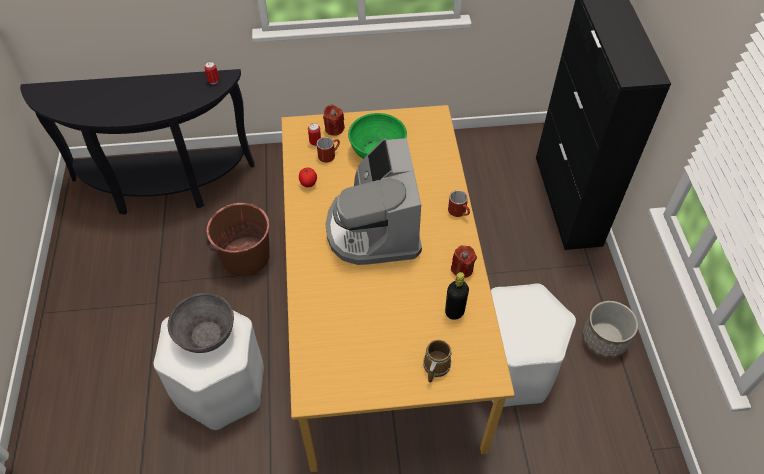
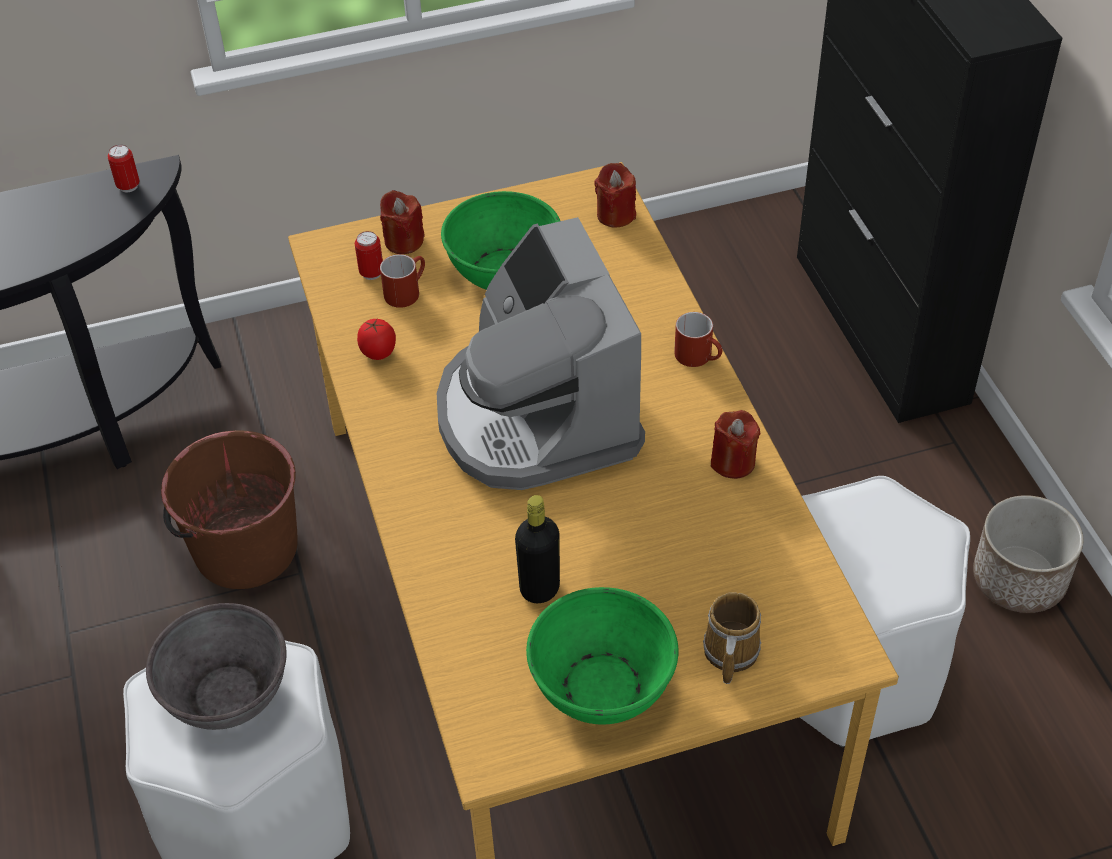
camera: 10 degrees left, 5 degrees down
(370, 371) = (602, 685): none -> green bowl
(438, 132) = (615, 215): none -> red candle
(454, 312) = (739, 544): black bottle -> black bottle (539, 588)

